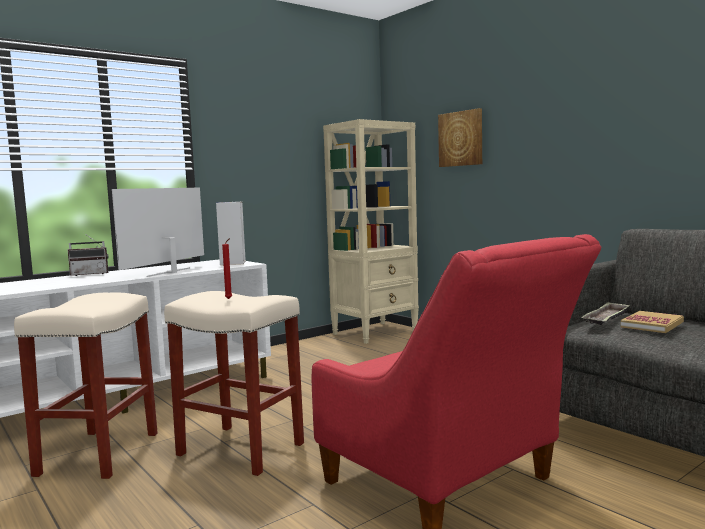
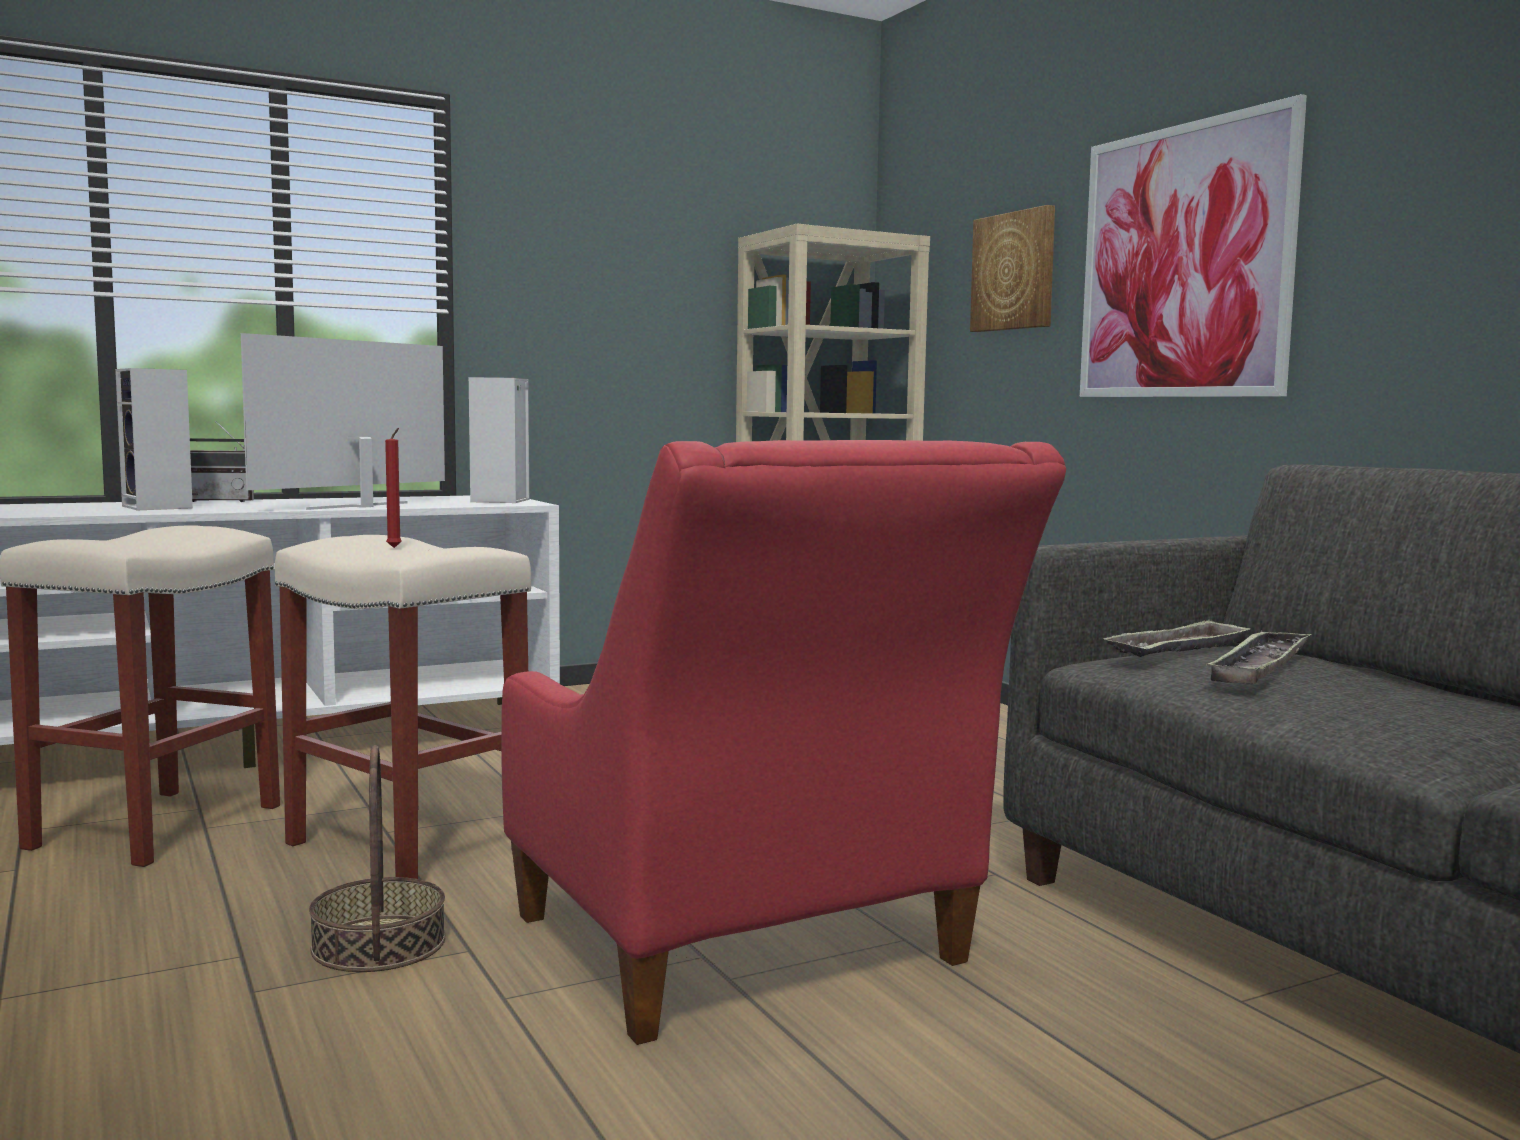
camera: 10 degrees right, 0 degrees up
(65, 281) = (159, 507): none -> speaker
(265, 507) = (378, 944): none -> basket
(552, 134) = (1183, 262): none -> picture
(652, 325) = (1260, 666): book -> tray

